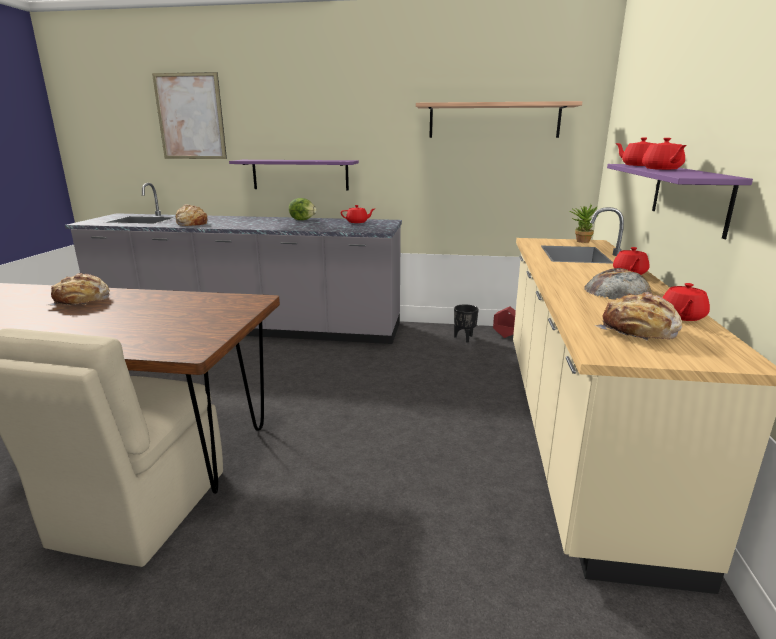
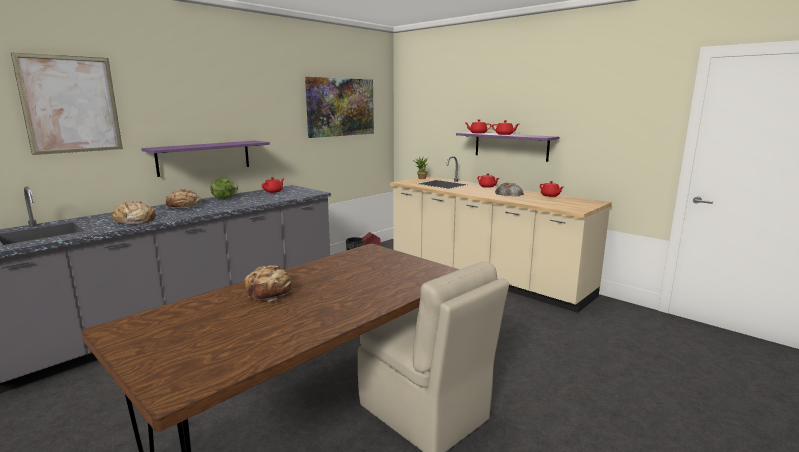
camera: 55 degrees left, 5 degrees down
(494, 121) = (341, 107): shelf -> picture
(638, 331) = (560, 202): bread -> bread (184, 206)

